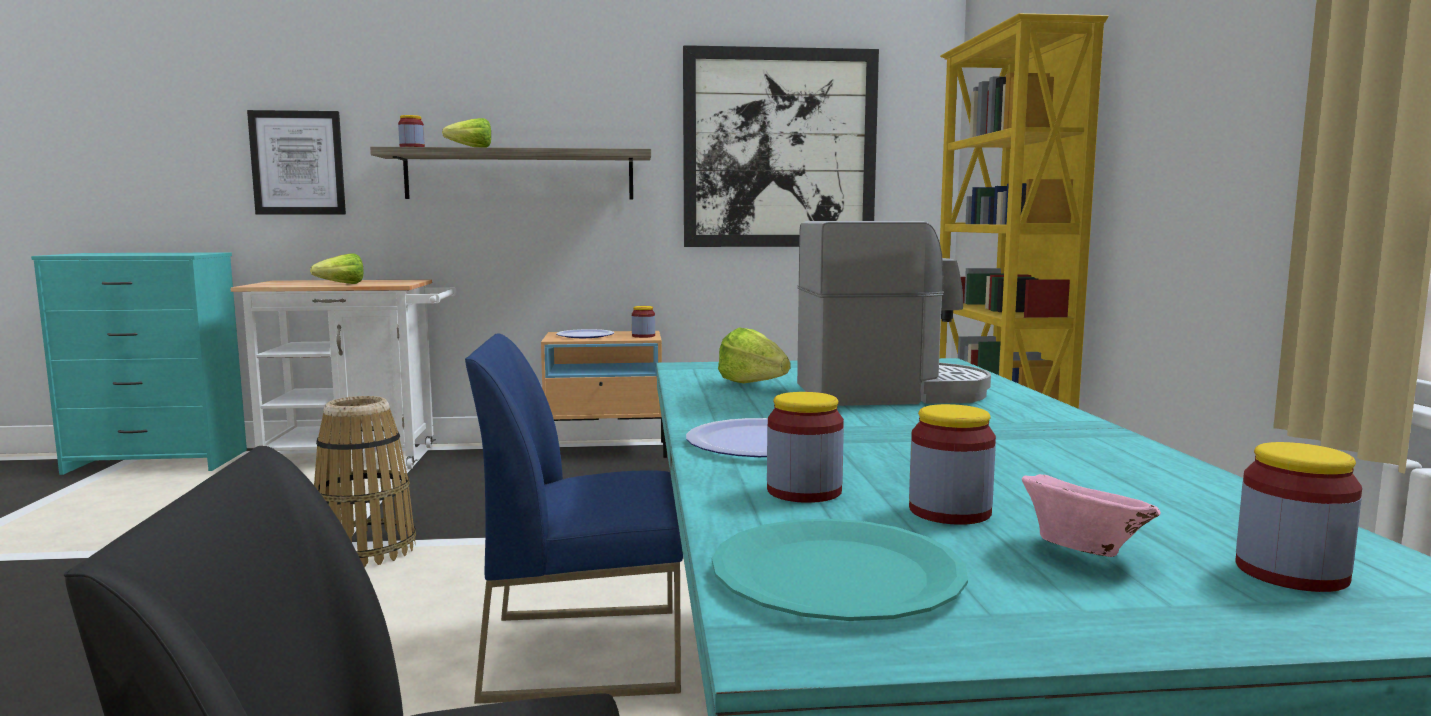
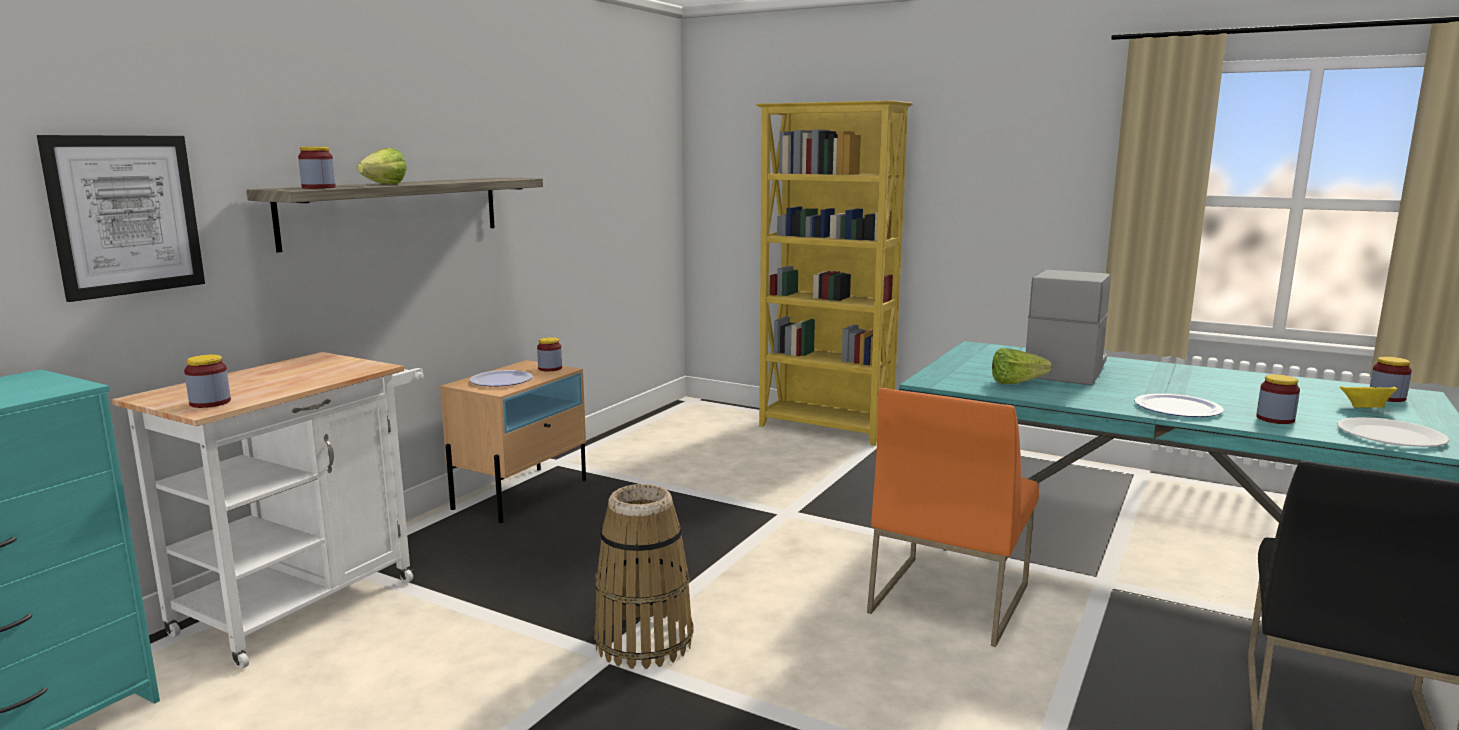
camera: 55 degrees left, 5 degrees up
(337, 284) = (301, 382): lettuce -> none
(586, 651) = (948, 598): blue chair -> orange chair
(779, 149) = (589, 169): picture -> none
(836, 574) = (1390, 435): turquoise plate -> white plate
(949, 511) = (1311, 410): jar -> jar (210, 403)
(1082, 551) = (1364, 408): pink bowl -> yellow bowl

